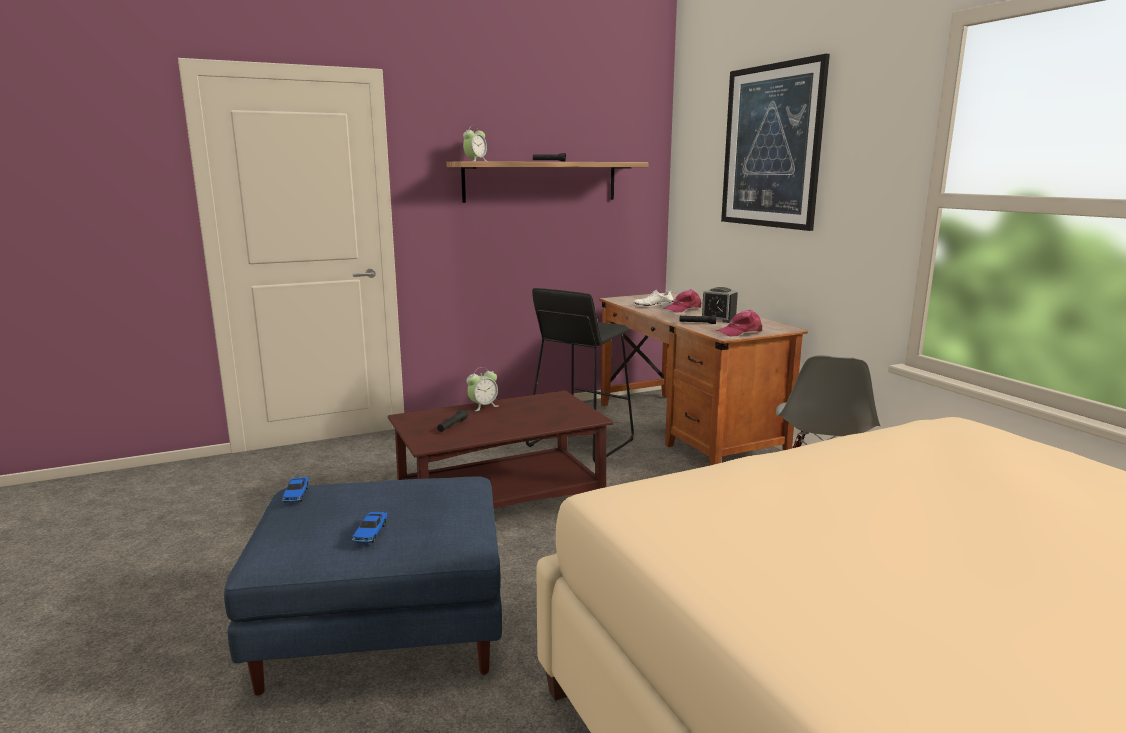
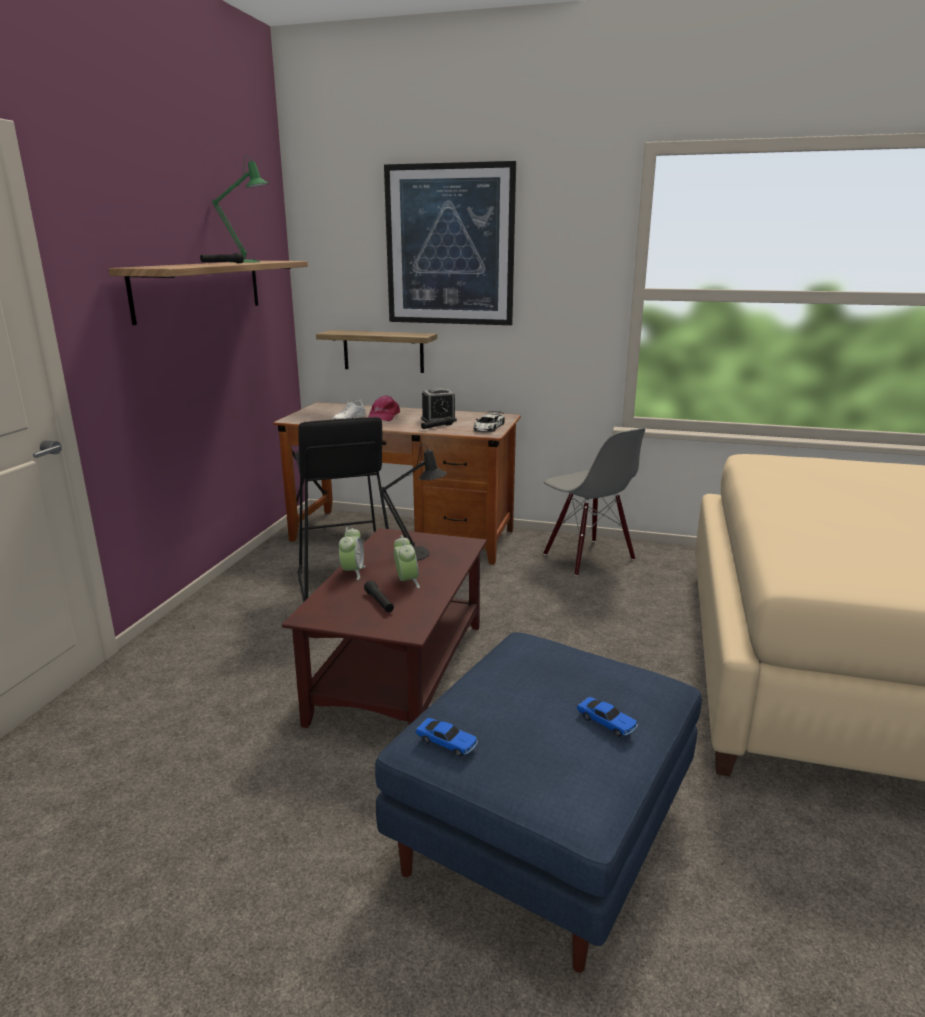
camera: 50 degrees left, 5 degrees up
(475, 161) = (153, 266): alarm clock -> alarm clock (406, 582)
(544, 411) = (417, 554): none -> black table lamp
(586, 161) = (249, 262): none -> green table lamp
(717, 250) = (383, 351): none -> shelf
(740, 332) = (488, 427): pink cap -> toy car

